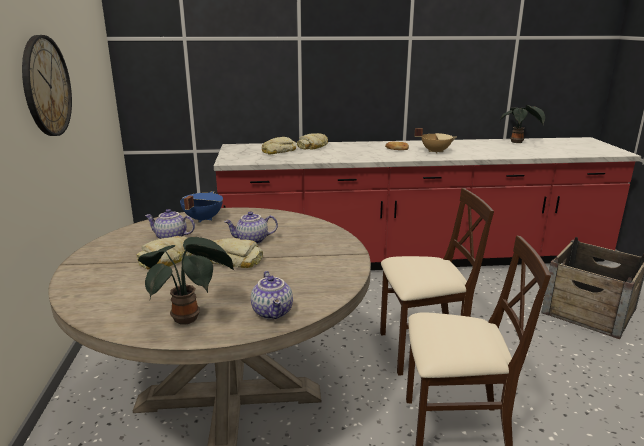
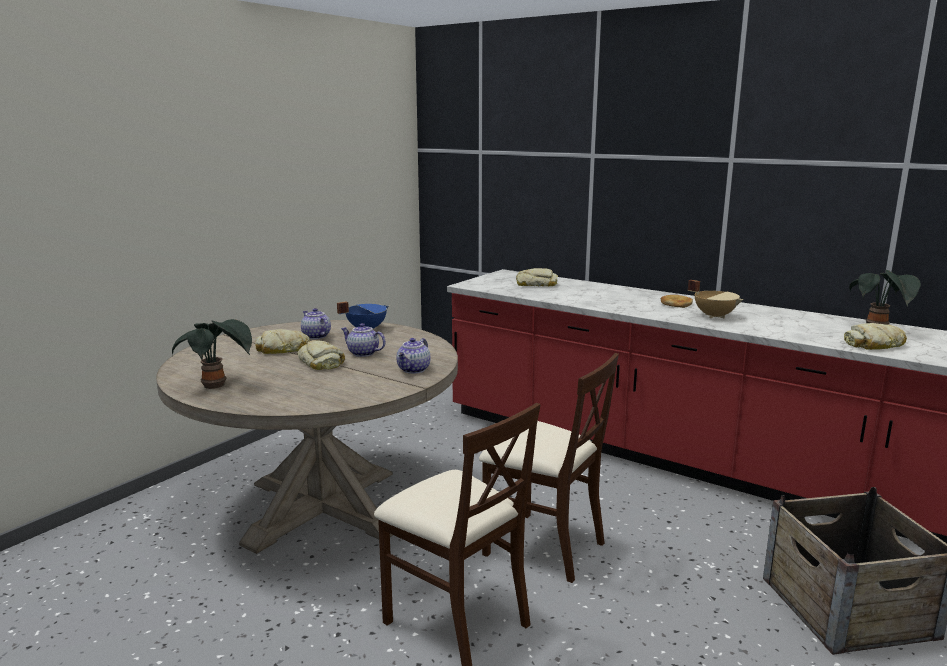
camera: 40 degrees right, 5 degrees down
(46, 86) = (291, 190): wall clock -> none
(273, 312) = (266, 401): teapot -> teapot (414, 370)
(313, 146) = (584, 286): bread -> bread (874, 344)

